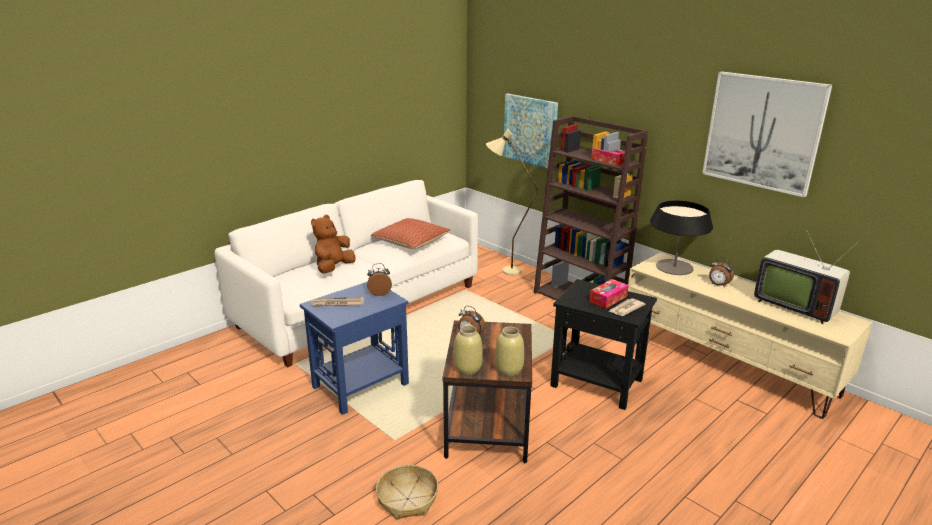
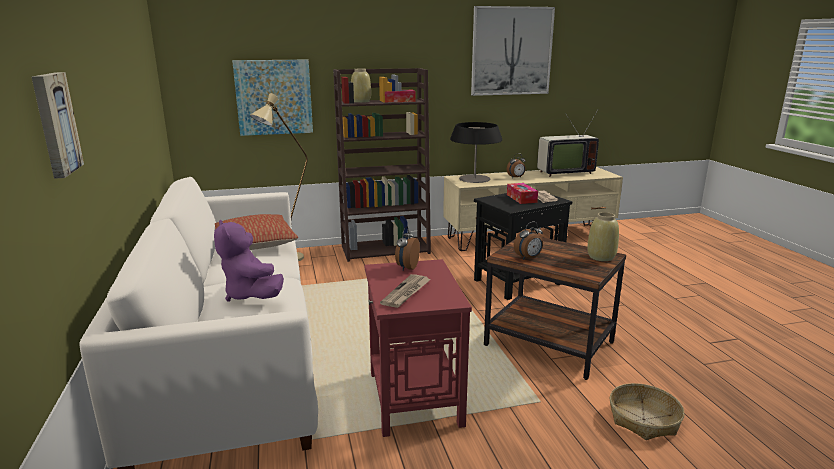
camera: 60 degrees left, 5 degrees down
(239, 141) = (54, 124): none -> picture
(333, 268) = (251, 295): brown plush toy -> purple plush toy
(360, 385) = (413, 398): blue side table -> red side table
(467, 368) = (589, 271): beige vase -> beige vase (361, 101)

